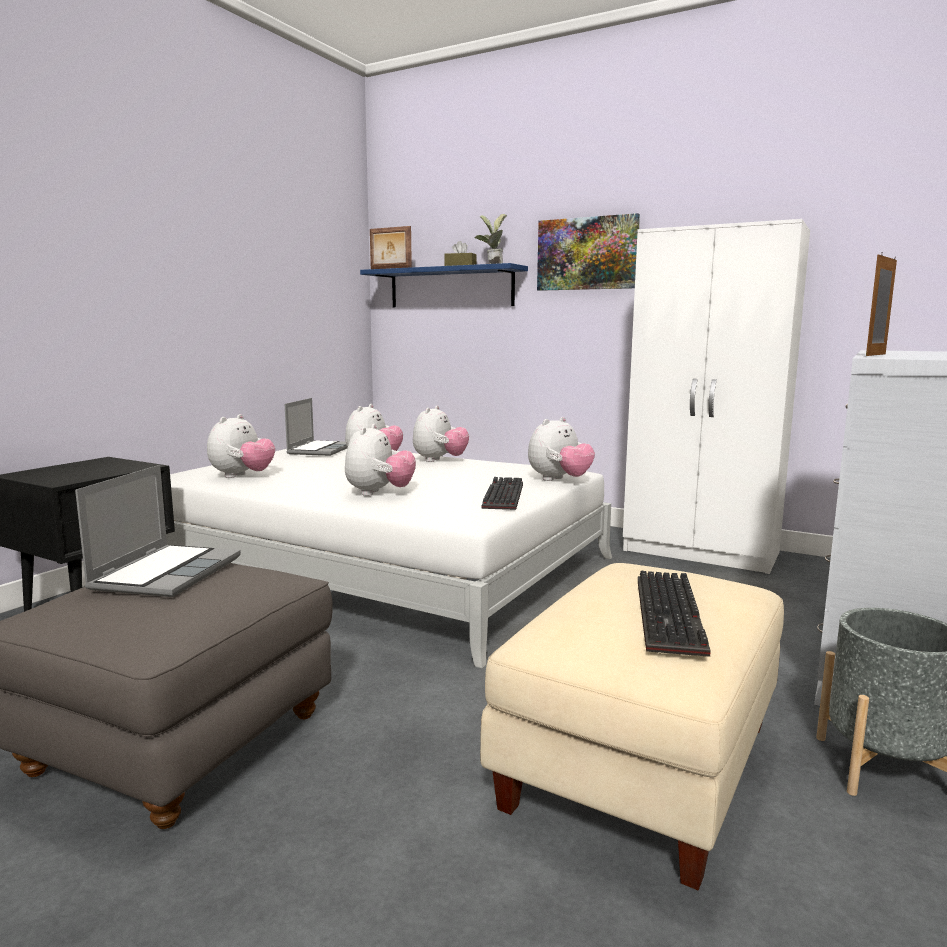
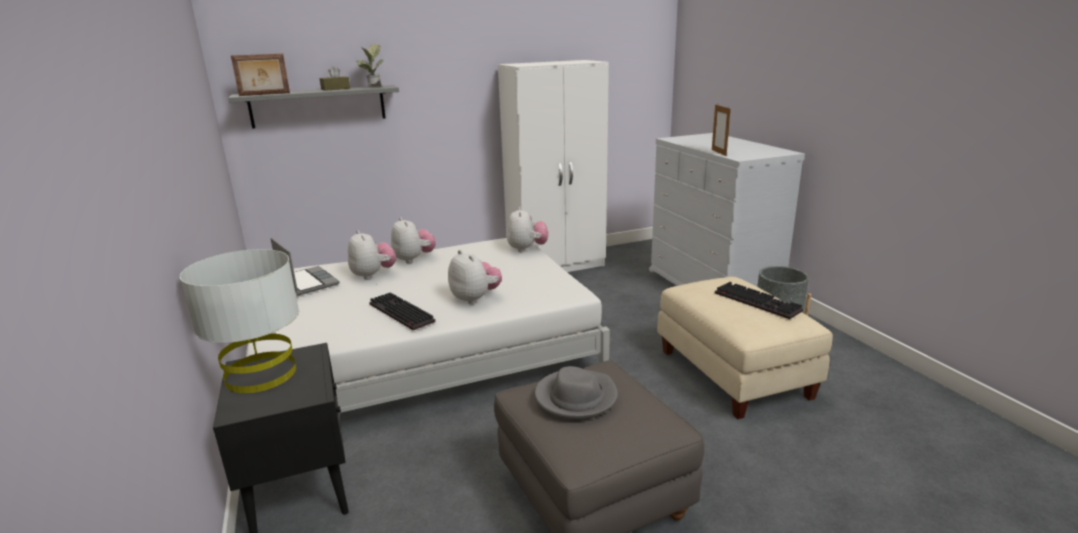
camera: 50 degrees left, 10 degrees up
(89, 466) = (261, 374): none -> white table lamp
(167, 572) = (576, 397): laptop -> grey hat
(242, 476) = (330, 328): plush toy -> none
(451, 288) = (318, 106): blue shelf -> grey shelf
(501, 495) = (536, 272): keyboard -> keyboard (399, 313)
(587, 254) = (442, 74): picture -> none

